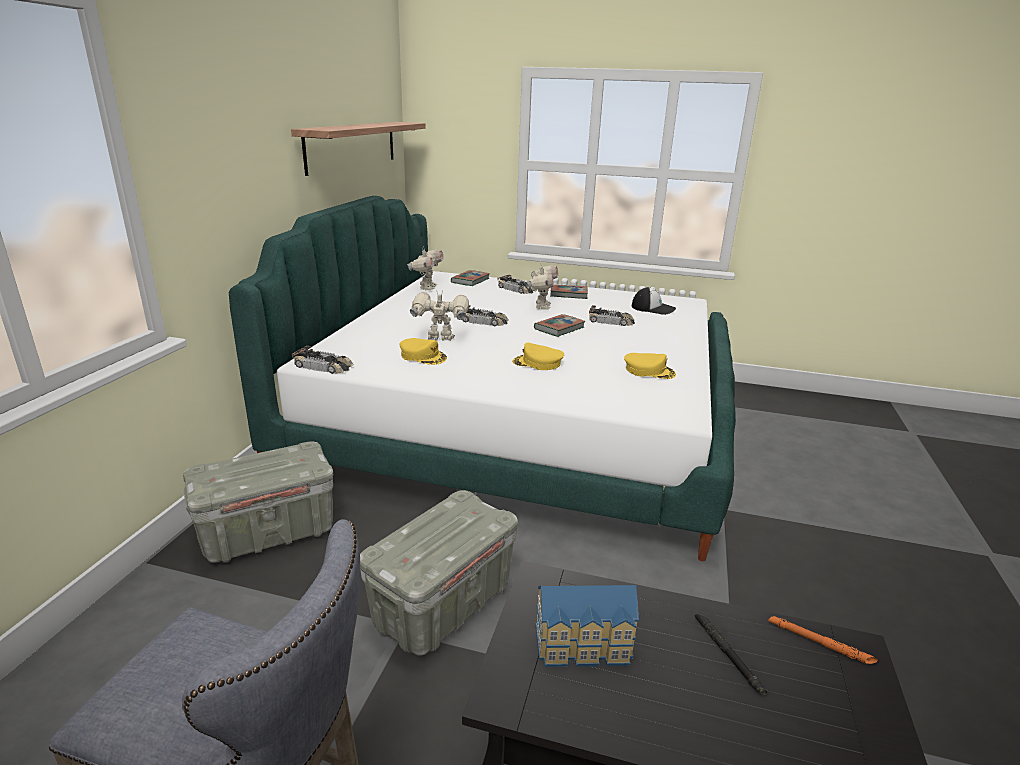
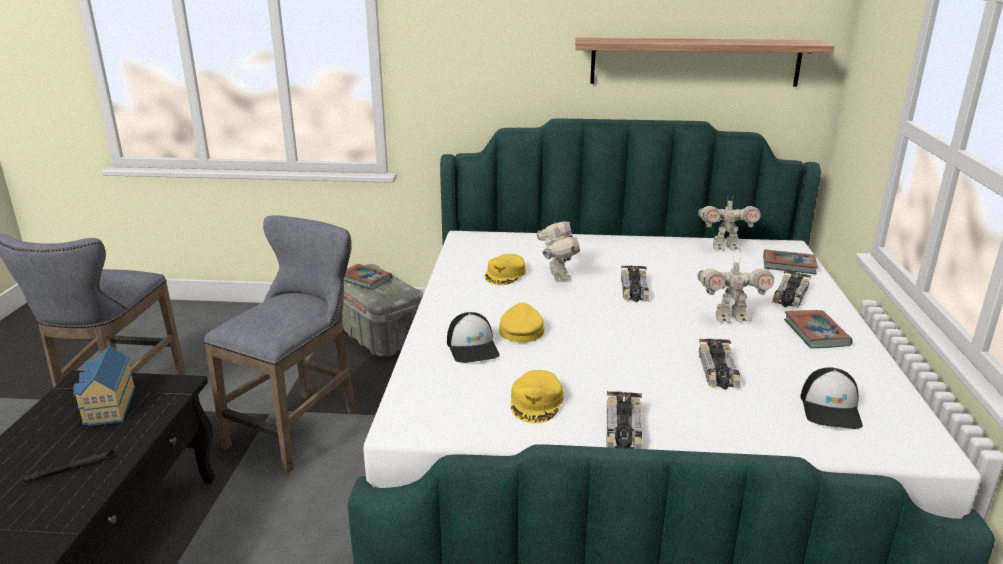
camera: 80 degrees right, 0 degrees up
(324, 366) = (459, 243): toy car -> toy car (623, 430)
(443, 603) = (300, 426): grey storage box -> grey stool
(559, 328) = (650, 335): book -> book (365, 279)
(563, 382) = (473, 347): none -> cap
(820, 643) = (60, 522): orange flashlight -> none

